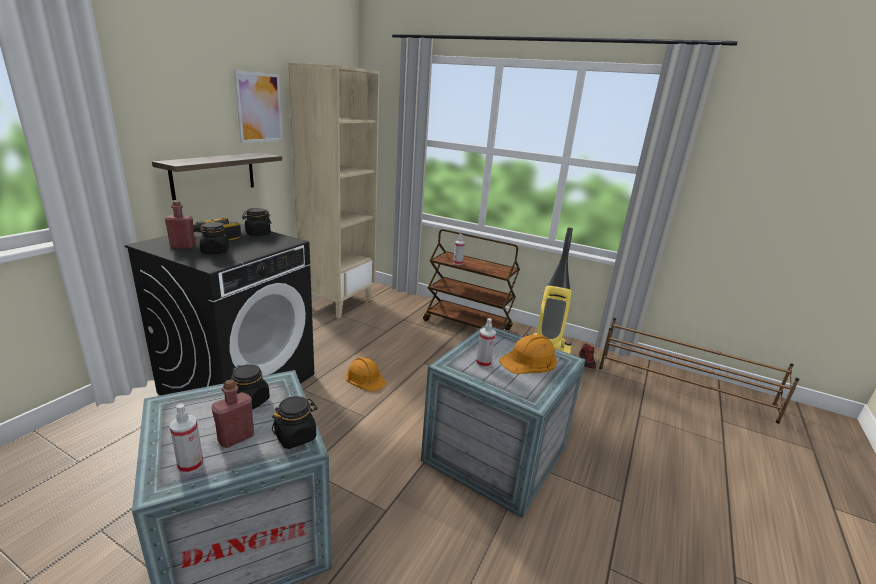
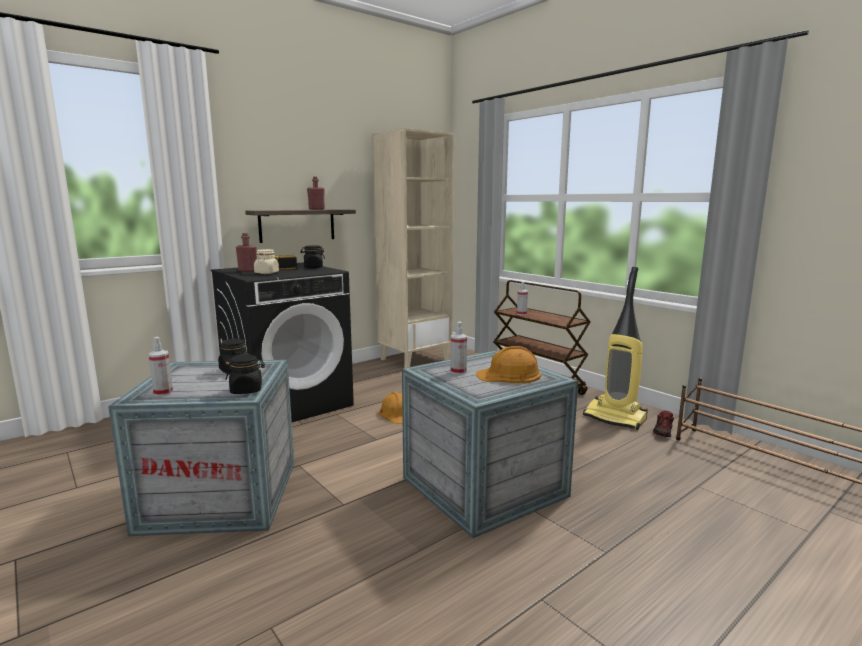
camera: 25 degrees right, 10 degrees down
(215, 251) = (267, 273): black jar -> beige jar
(236, 438) = (205, 385): red bottle -> red bottle (316, 209)
(259, 107) = (343, 171): picture -> none

